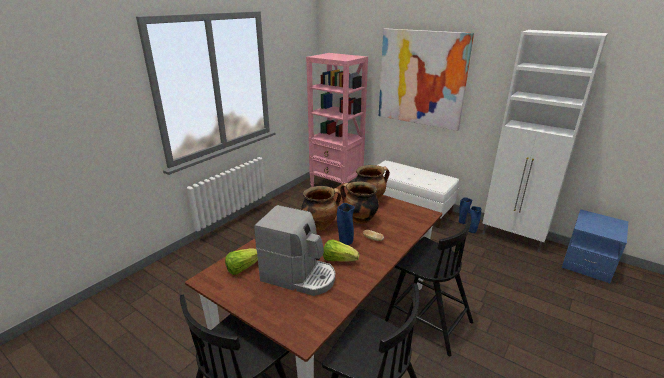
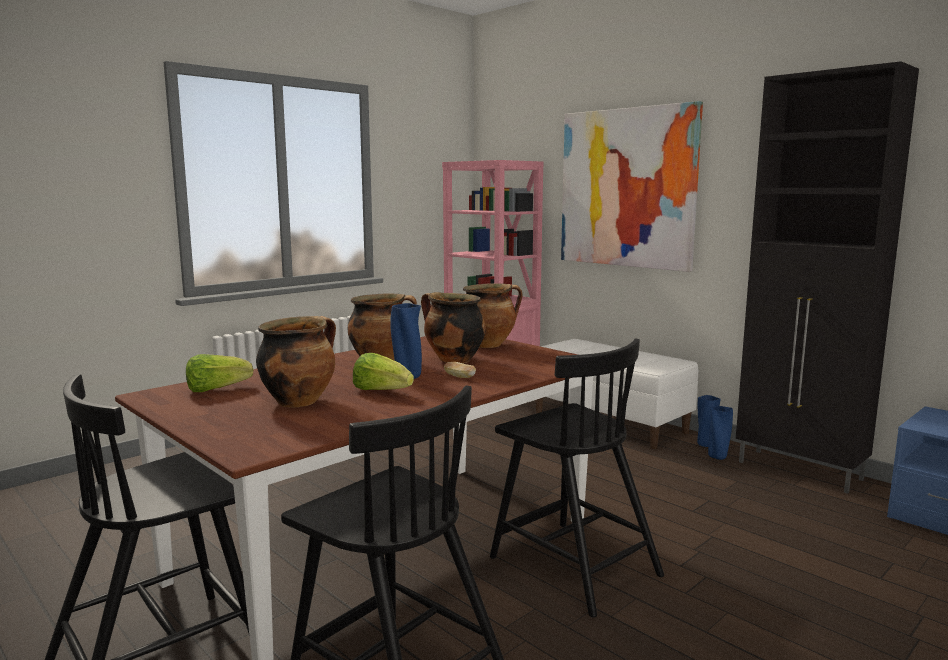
camera: 10 degrees right, 15 degrees down
(299, 276) = (299, 401): coffee machine -> cooking pot
(513, 238) = (800, 471): white cabinet -> black cabinet

